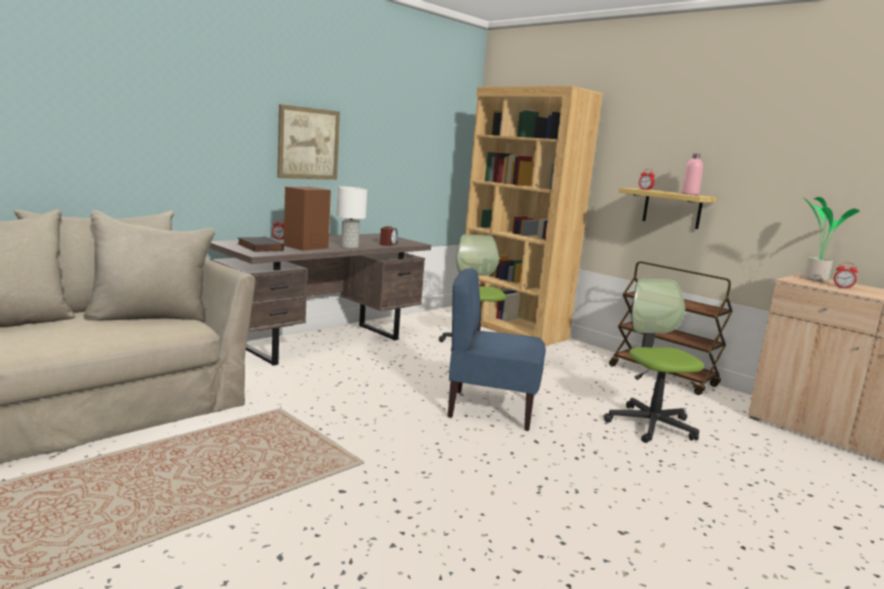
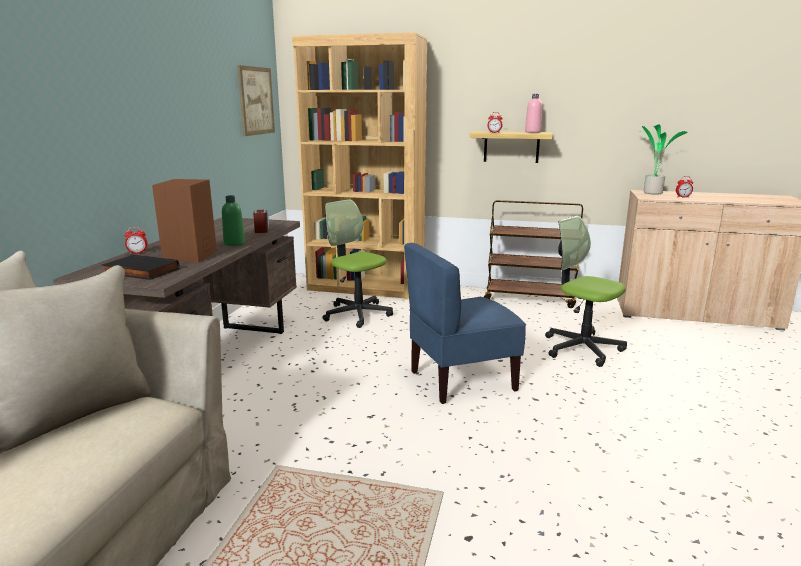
camera: 30 degrees left, 5 degrees up
(308, 143) = (138, 122): picture -> picture (256, 101)
(350, 247) = (234, 243): white table lamp -> green bottle

